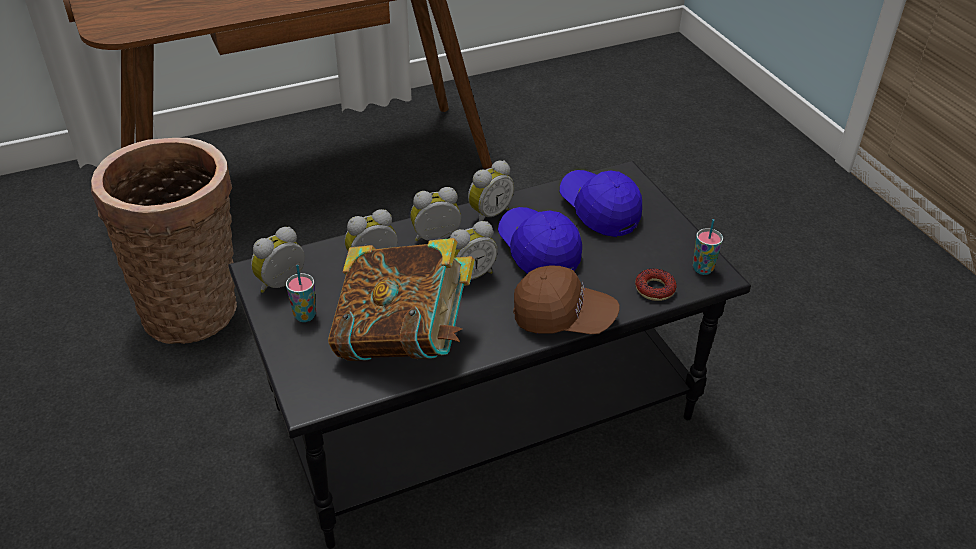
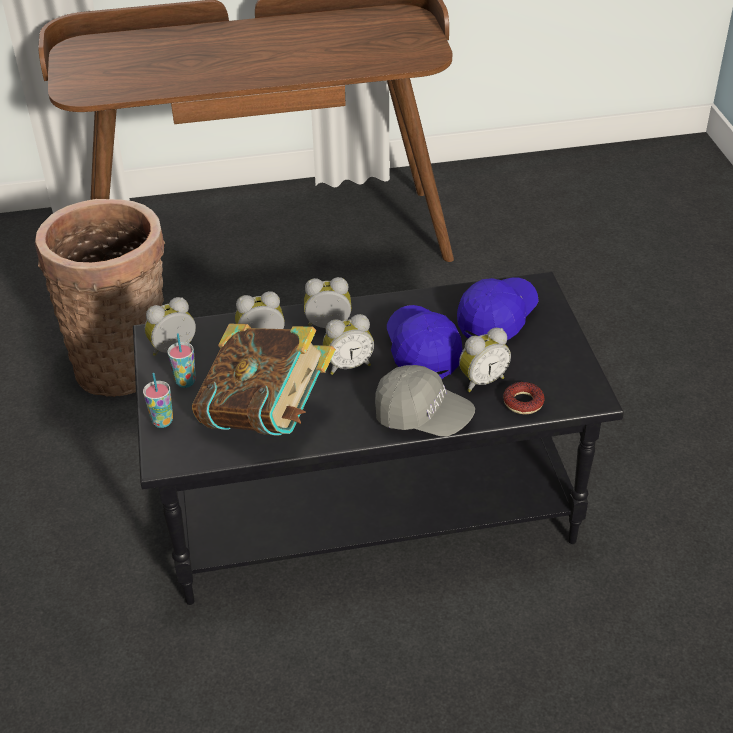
camera: 15 degrees right, 0 degrees up
(488, 214) = (387, 308): alarm clock -> alarm clock (481, 380)
(563, 317) = (423, 417): brown cap -> grey cap
(599, 211) = (497, 318): blue cap -> blue cap turned 60 degrees clockwise
(702, 269) = (579, 389): cup -> cup (162, 421)

